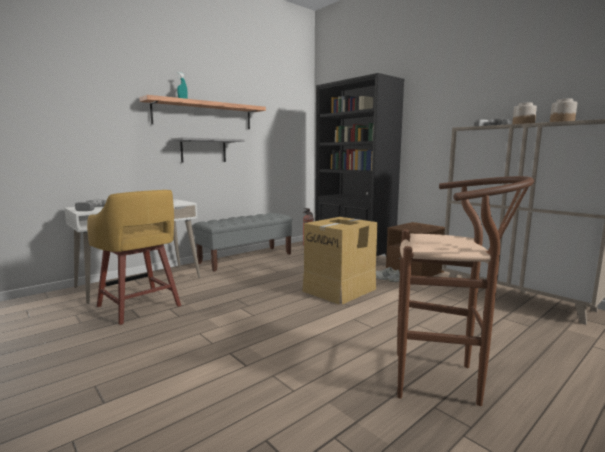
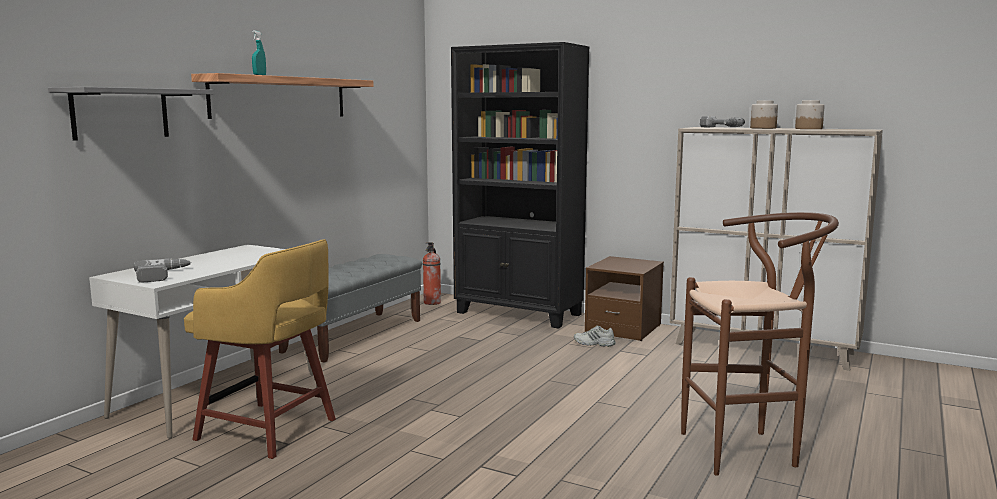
camera: 20 degrees left, 0 degrees up
(203, 150) = (281, 158): grey shelf -> grey shelf (120, 113)
(340, 290) = (545, 366): cardboard box -> none

